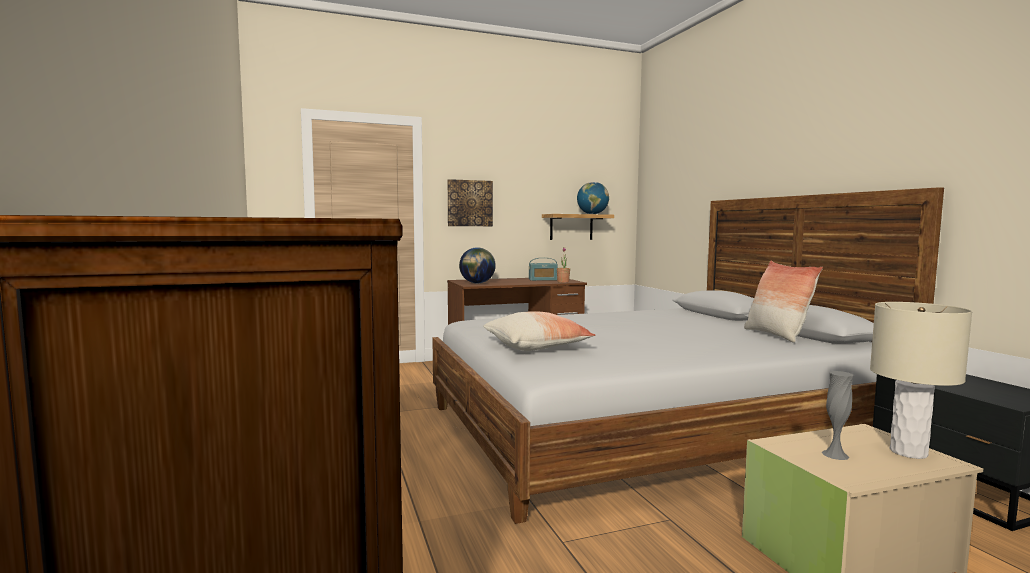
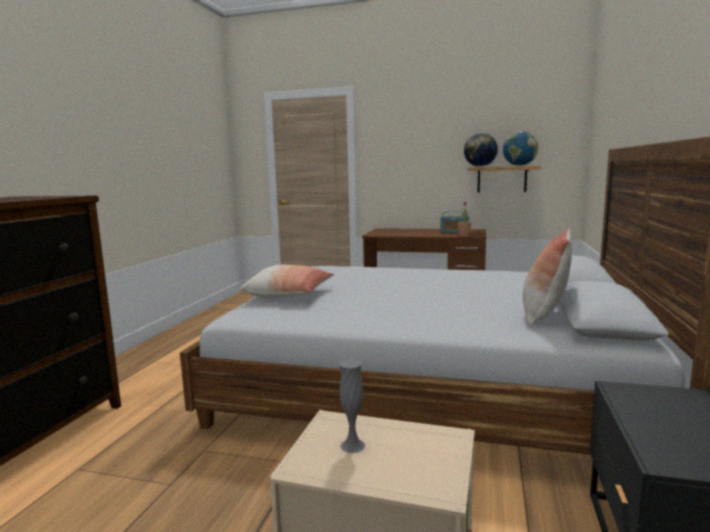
camera: 35 degrees right, 5 degrees up
(469, 203) = (396, 159): picture -> none
(477, 283) = (385, 233): globe -> globe (480, 166)
(907, 452) = (430, 468): beige table lamp -> none

